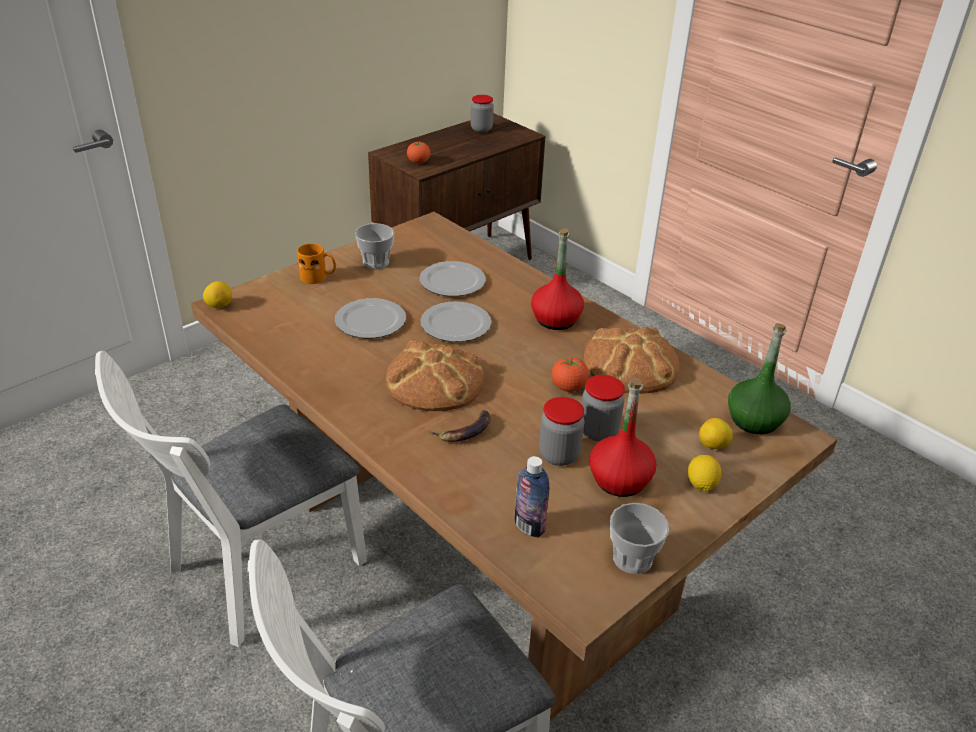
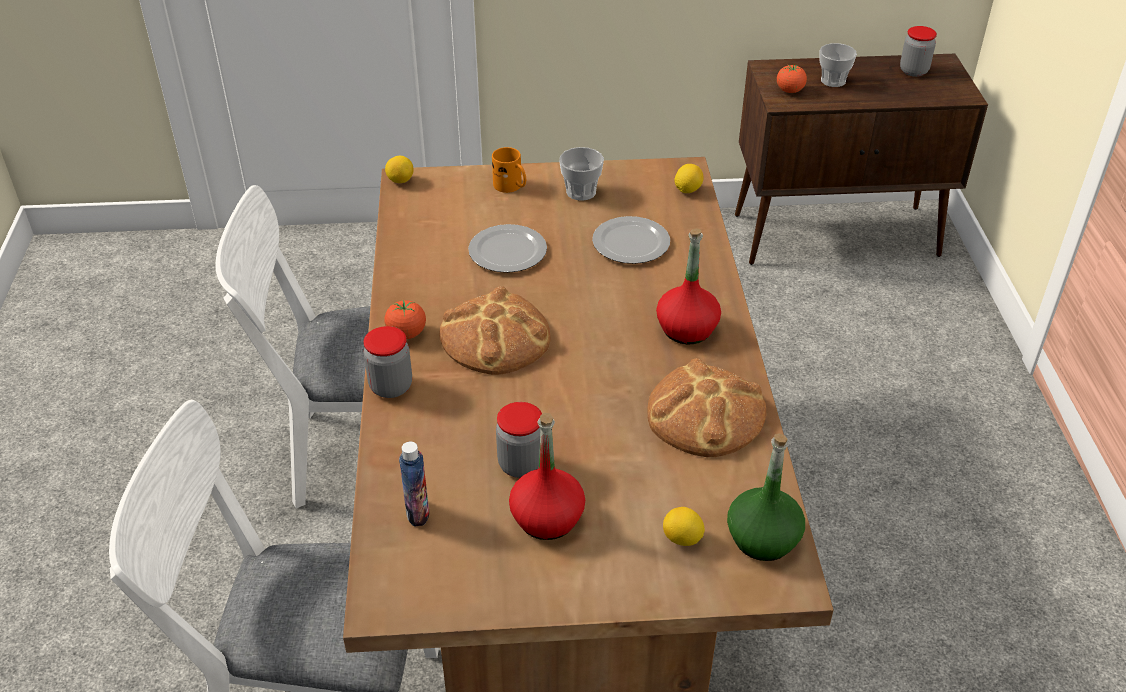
camera: 40 degrees right, 5 degrees up
(456, 324) = (582, 289): plate -> none
(465, 431) = (467, 397): banana -> none
(568, 387) = (611, 405): tomato -> tomato (406, 334)
(598, 431) = (585, 463): jar -> jar (391, 386)
(632, 559) = (468, 593): cup -> cup (833, 81)
(701, 484) = (619, 568): lemon -> lemon (687, 190)

